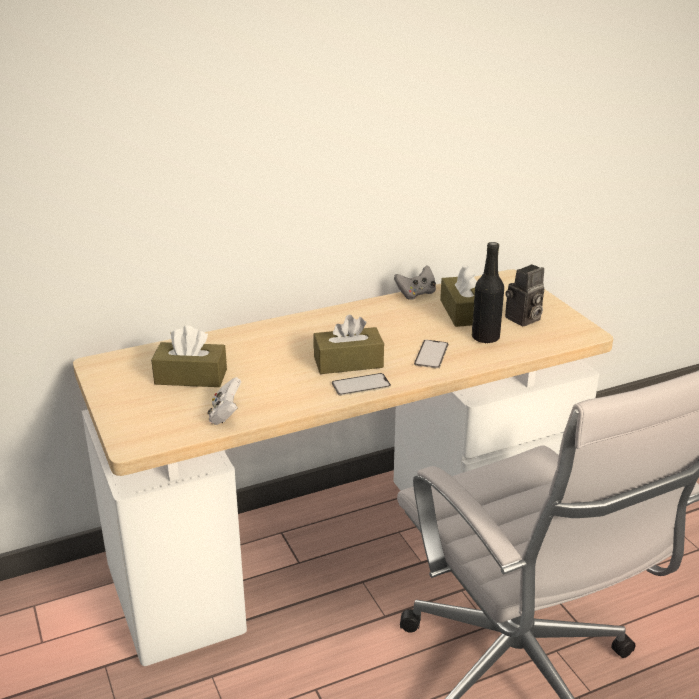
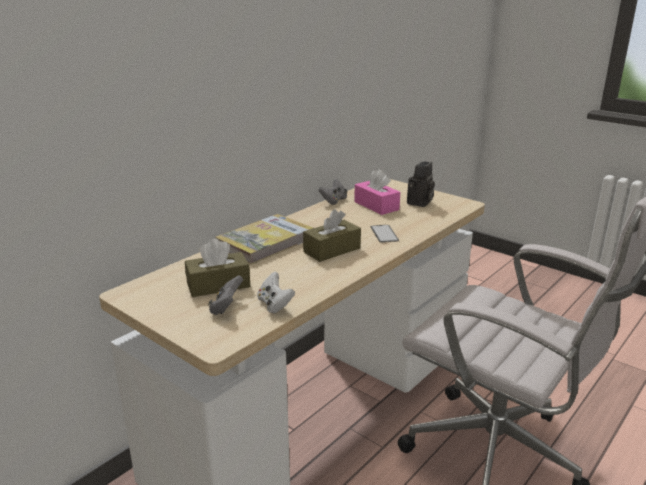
camera: 25 degrees left, 5 degrees down
(176, 405) = (226, 307): none -> grey game controller
(284, 335) = (265, 242): none -> book
(361, 385) = (356, 262): phone -> none
(462, 312) = (376, 206): brown tissue box -> pink tissue box
(485, 337) = (408, 217): black bottle -> none

